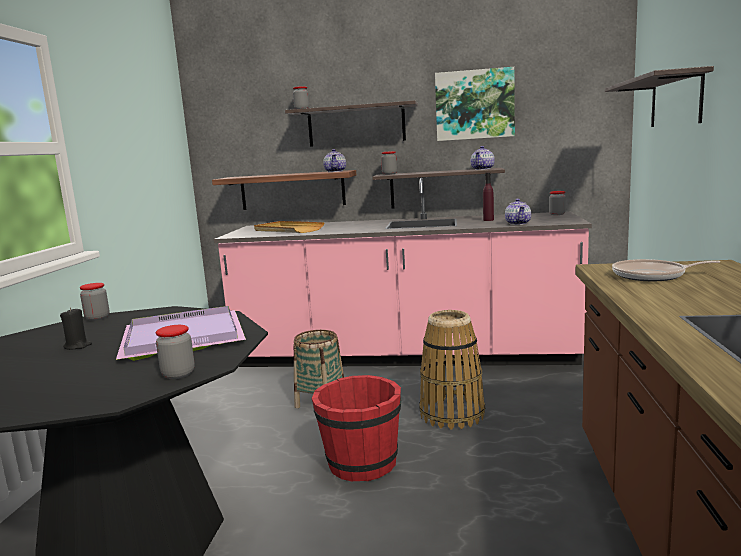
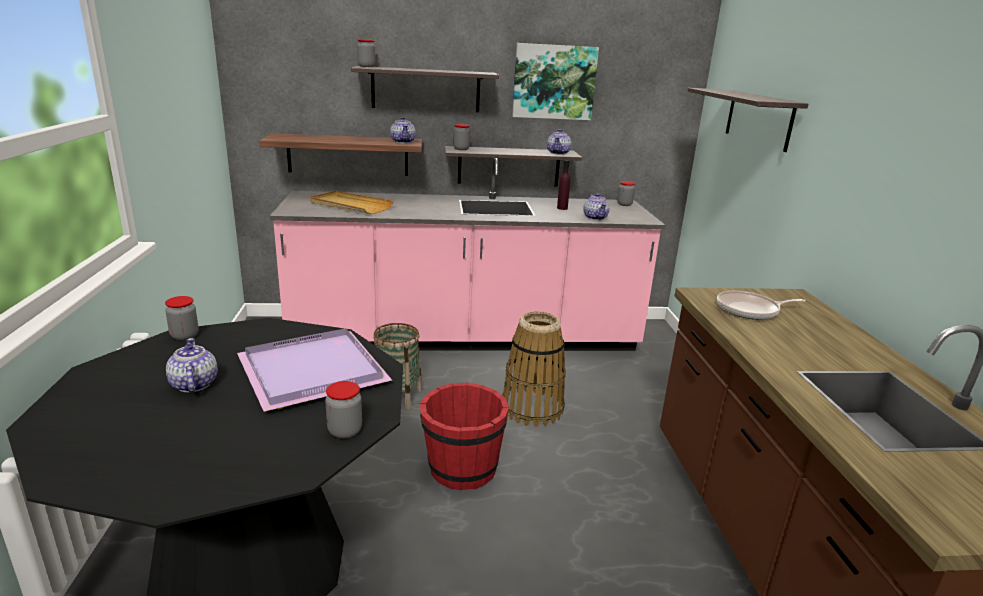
camera: 15 degrees left, 10 degrees up
(77, 346) = (193, 385): black candle -> teapot

